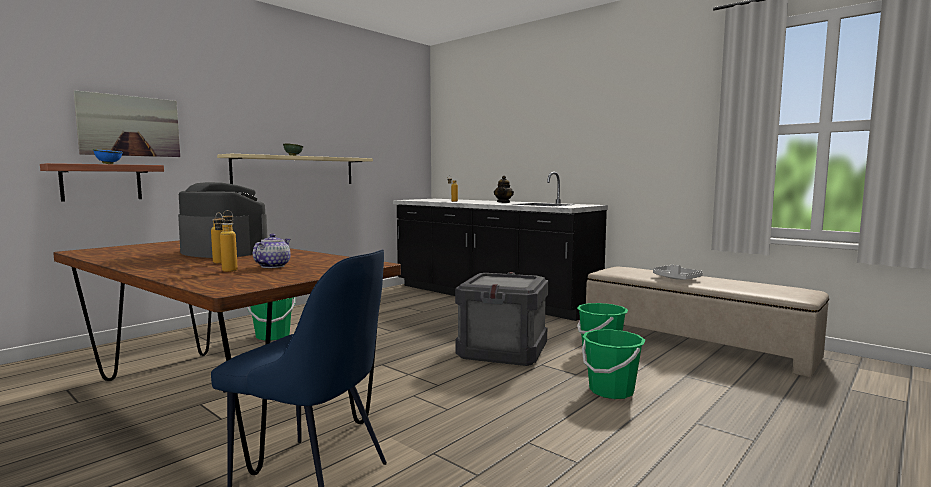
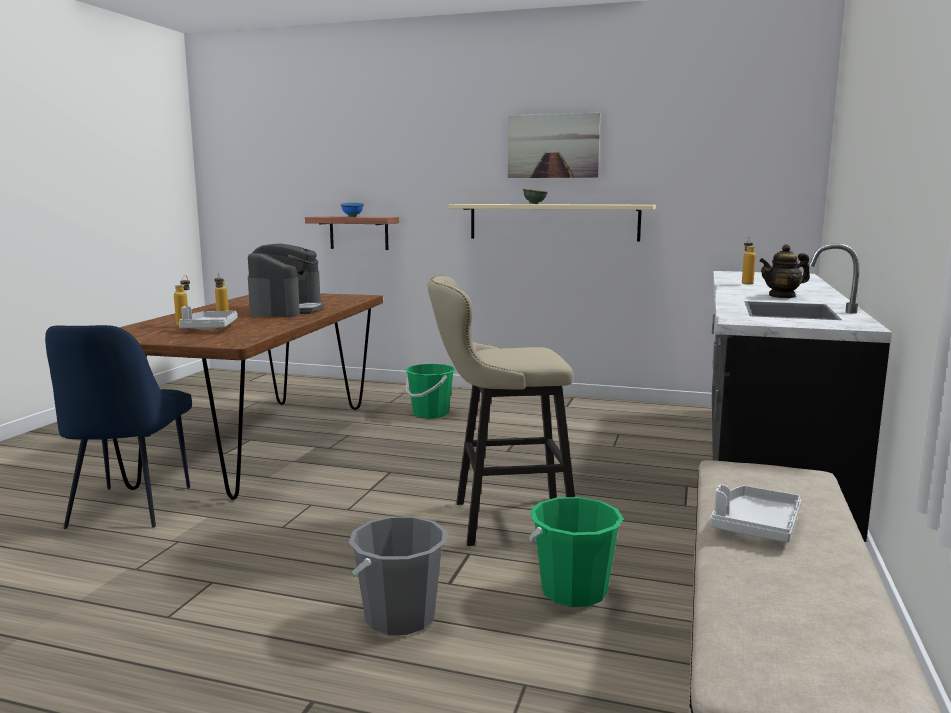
camera: 65 degrees right, 5 degrees up
(130, 126) = (382, 178): picture -> picture (553, 146)
(272, 266) = (209, 328): teapot -> grey tray
(501, 351) = (497, 520): crate -> beige stool
(611, 391) = (400, 617): green bucket -> grey bucket

